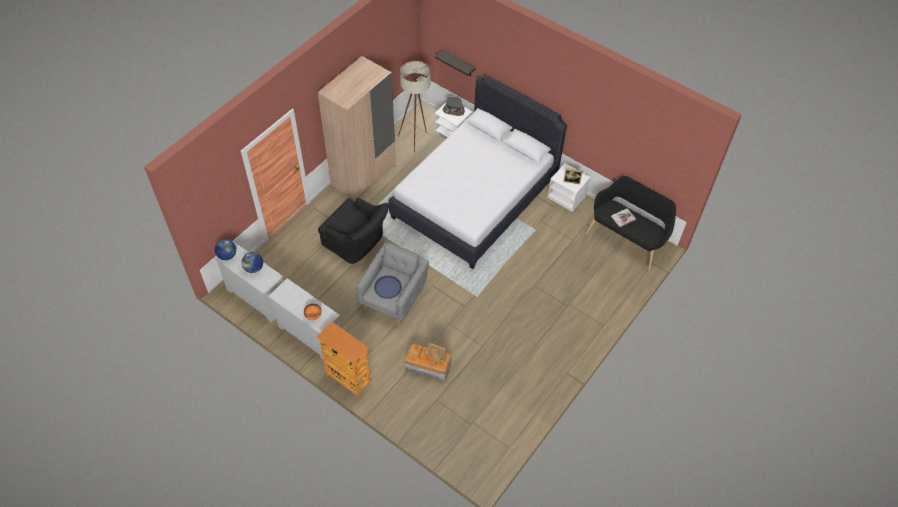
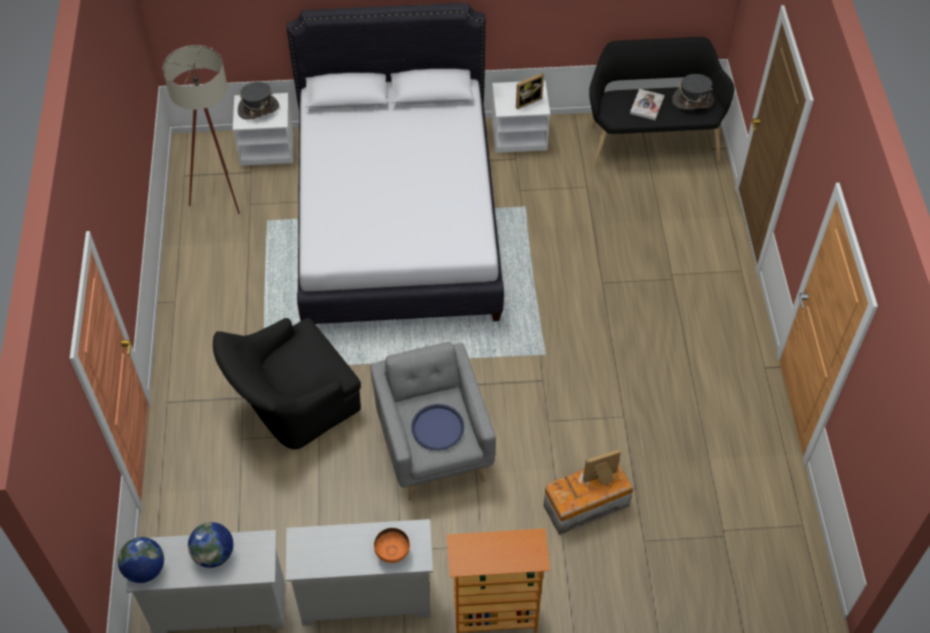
camera: 40 degrees left, 0 degrees up
(357, 242) = (292, 405): black armchair -> black armchair turned 150 degrees clockwise
(364, 175) = (196, 299): beige wardrobe -> none
(458, 64) = (236, 21): shelf -> none
(648, 230) = (693, 101): none -> grey hat

